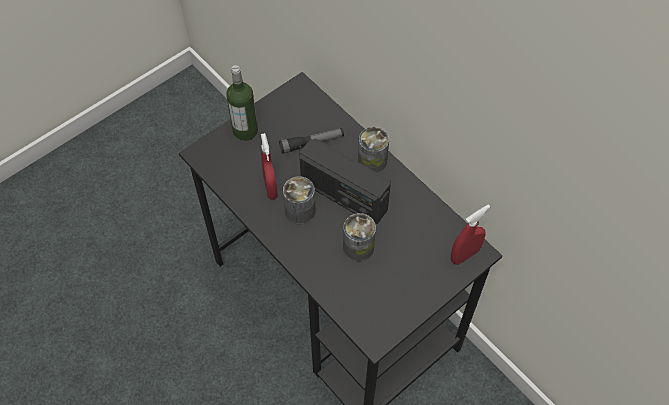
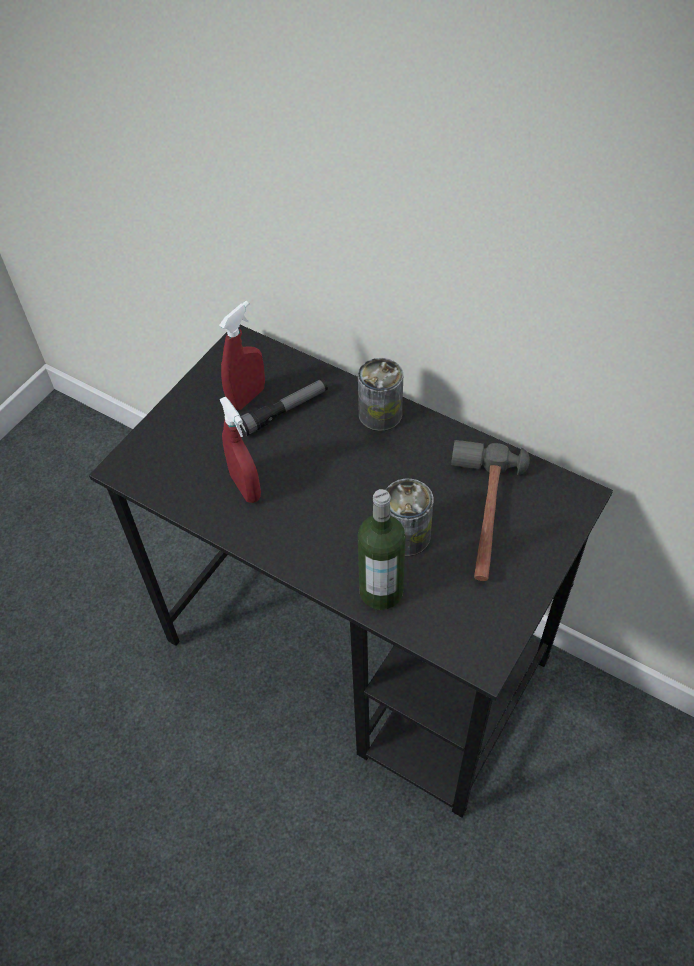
camera: 15 degrees left, 5 degrees down
(245, 131) = (180, 419): bottle -> bottle (381, 591)
(300, 211) = (301, 508): can -> none
(343, 195) = (356, 469): radio -> none
(411, 249) = (482, 517): none -> hammer
(464, 255) = (561, 504): red spray bottle -> red spray bottle (247, 397)

